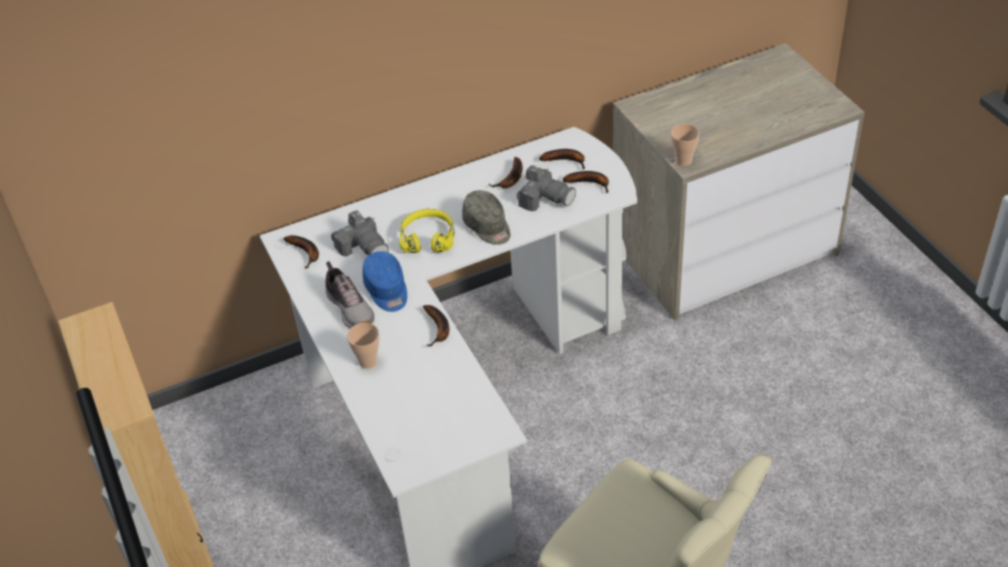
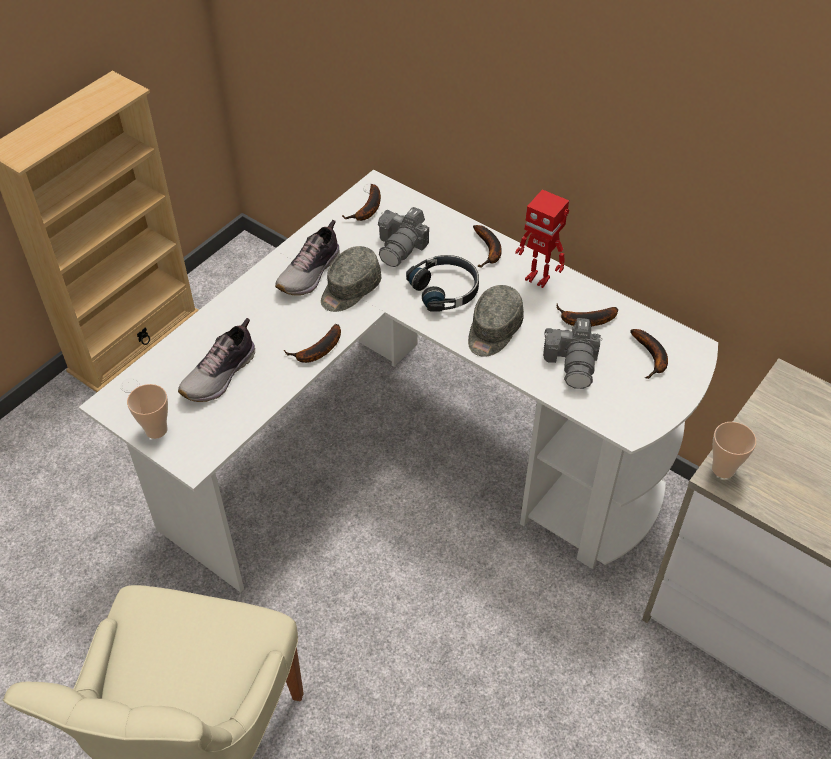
camera: 60 degrees right, 5 degrees up
(368, 362) = (244, 316): cup -> cup (156, 430)
(387, 290) = (349, 290): blue cap -> grey cap
(422, 393) = (221, 375): none -> shoe
(428, 237) = (445, 289): yellow headphones -> black headphones
(454, 186) = (538, 278): none -> toy robot
(590, 183) = (629, 394): banana -> banana (489, 250)

